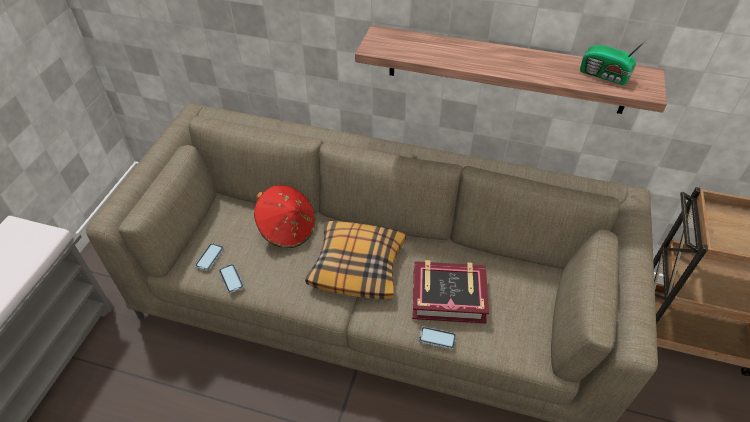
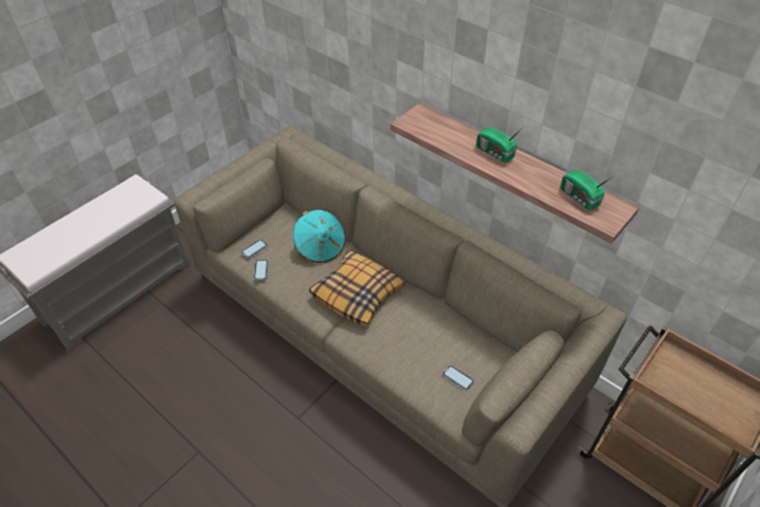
camera: 25 degrees right, 0 degrees up
(287, 229) = (320, 247): red hat -> turquoise hat
(437, 338) = (385, 369): phone -> phone (458, 378)
(448, 296) = (413, 342): book -> none
(489, 54) = (495, 153): none -> radio

